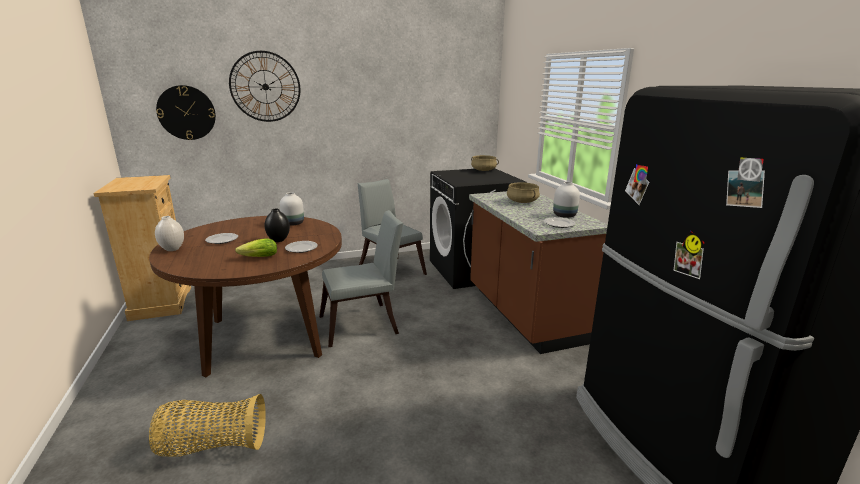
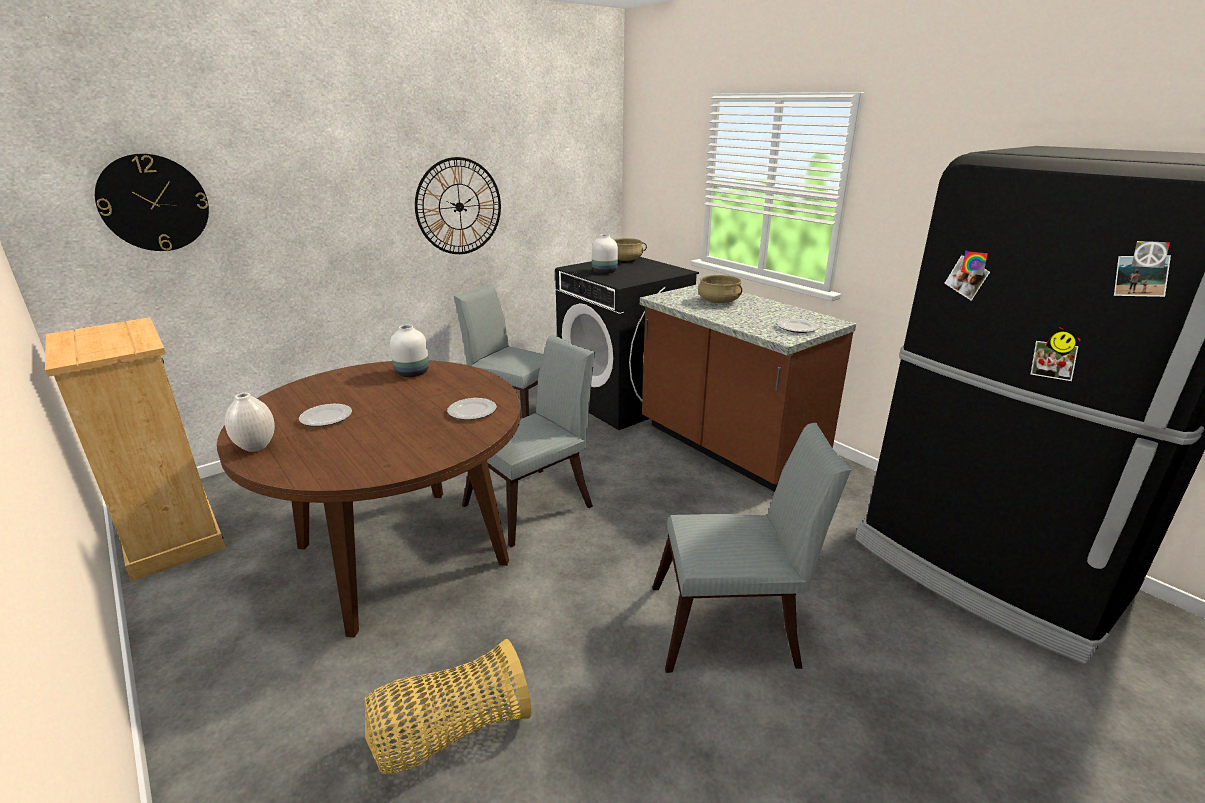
camera: 20 degrees left, 5 degrees up
(257, 257) = (420, 437): lettuce -> none
(265, 87) = (290, 151): wall clock -> wall clock (459, 206)
(279, 240) = (421, 404): black vase -> none
(435, 433) = (733, 626): none -> grey chair
(565, 215) = (790, 315): white vase -> white vase (605, 272)

